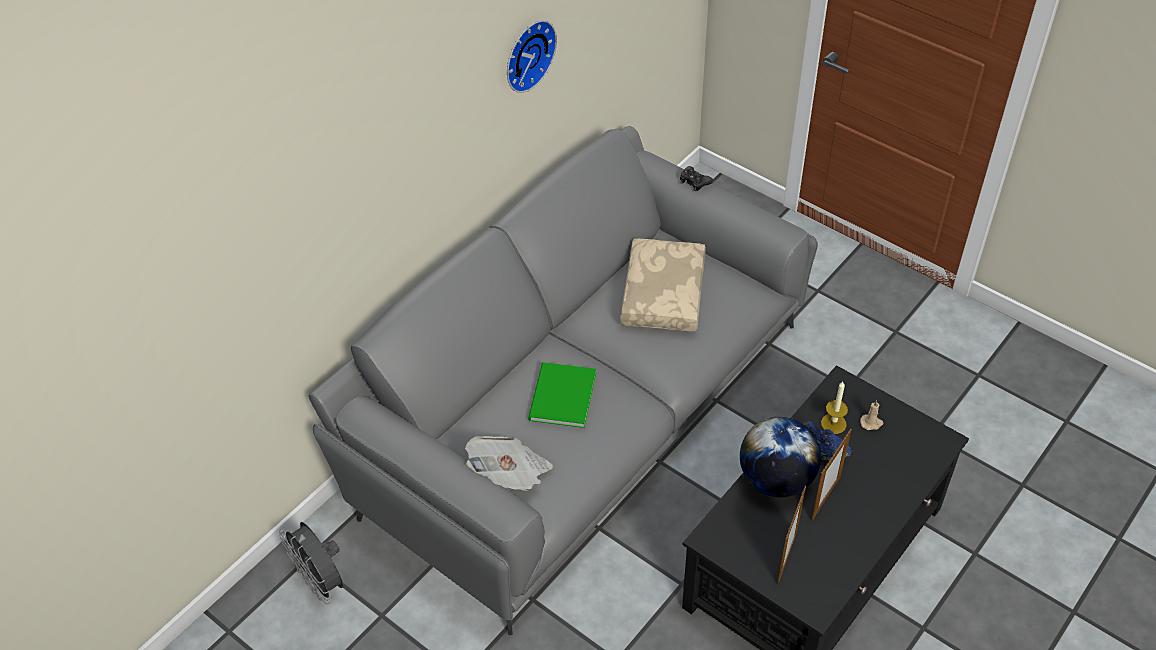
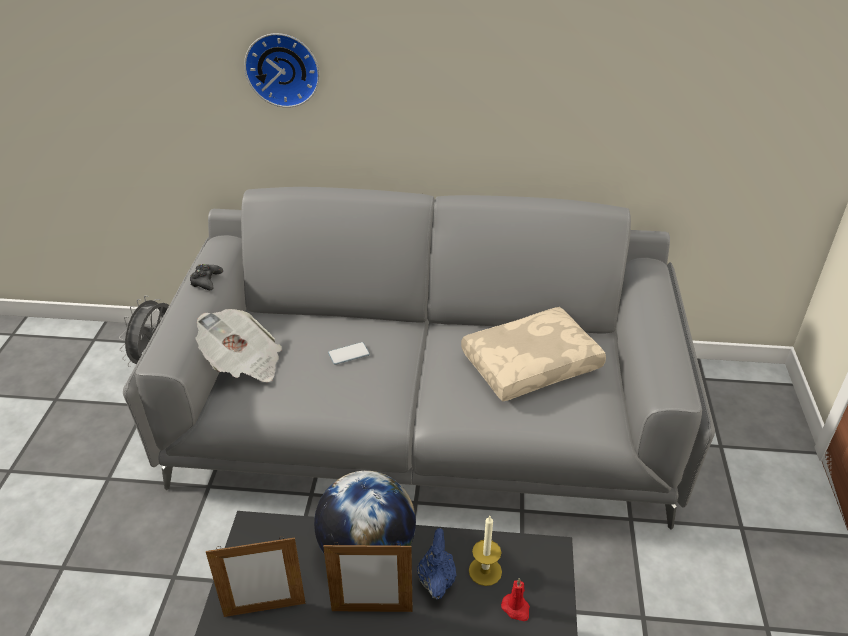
camera: 55 degrees right, 10 degrees down
(527, 54) = (543, 53): wall clock -> wall clock (283, 68)
(560, 398) = (348, 354): green book -> phone
(694, 182) = (661, 303): black game controller -> black game controller (206, 281)
(871, 423) = (516, 608): beige candle -> red candle

